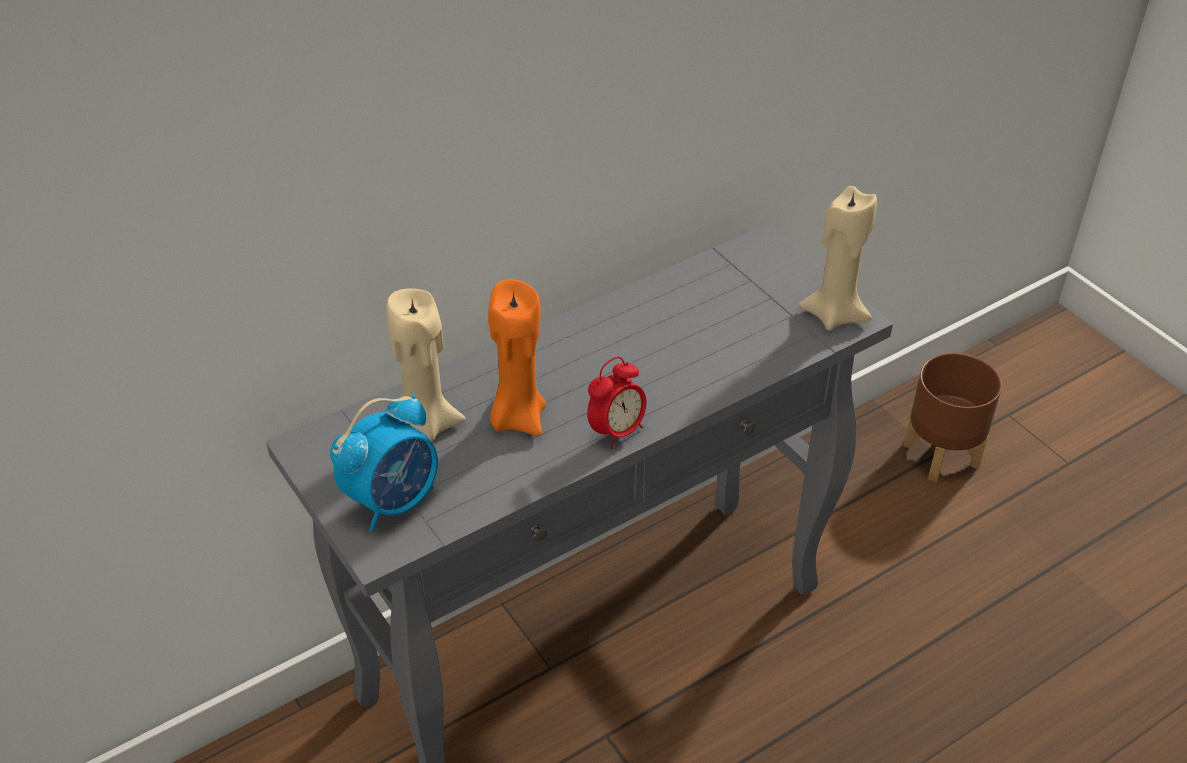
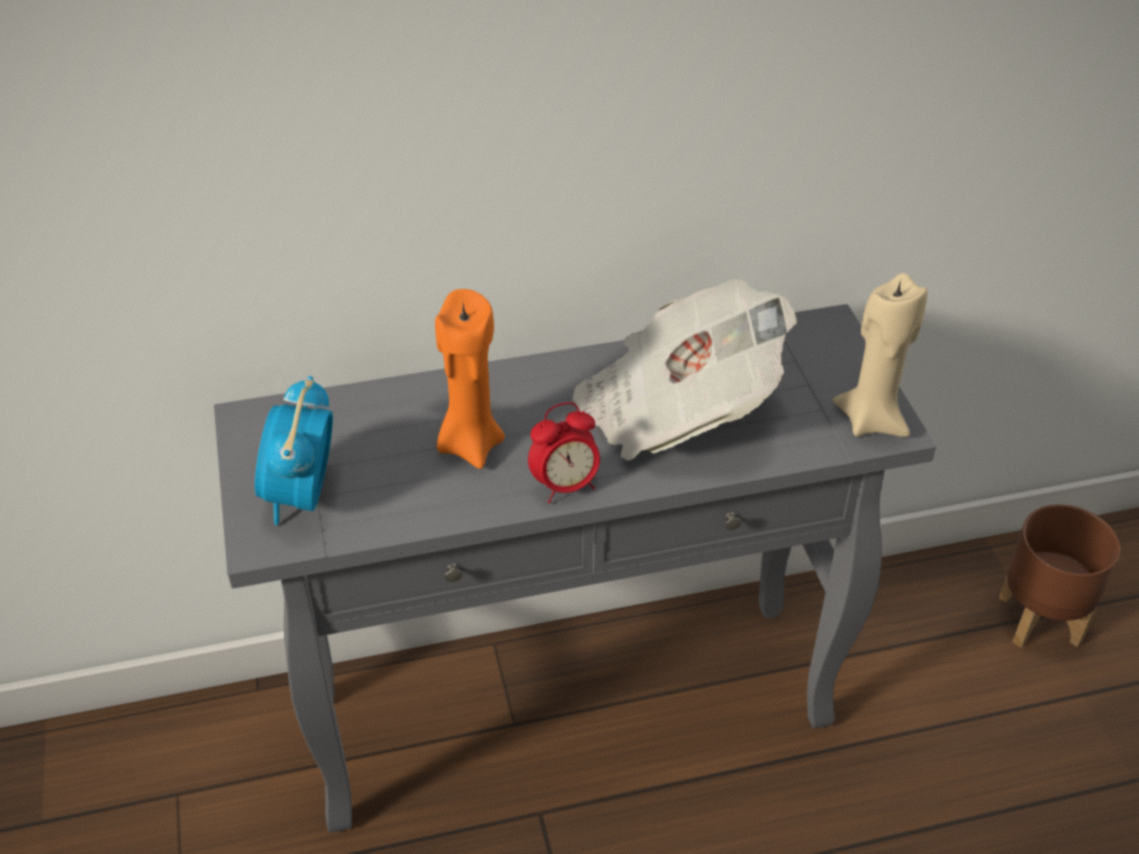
camera: 20 degrees right, 0 degrees up
(393, 500) = (302, 496): alarm clock -> alarm clock turned 120 degrees clockwise
(426, 425) = (375, 428): beige candle -> none
(675, 344) = (676, 409): none -> newspaper

